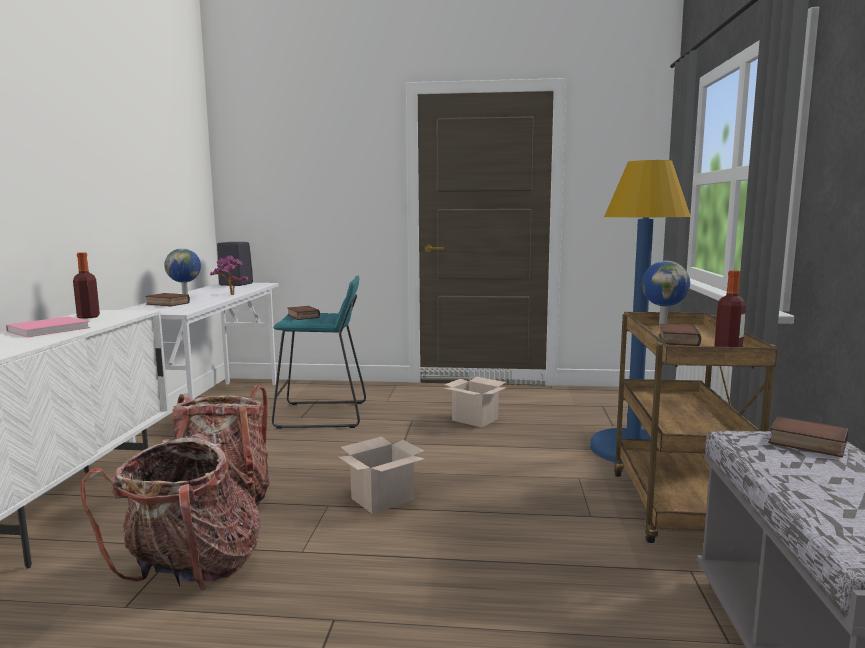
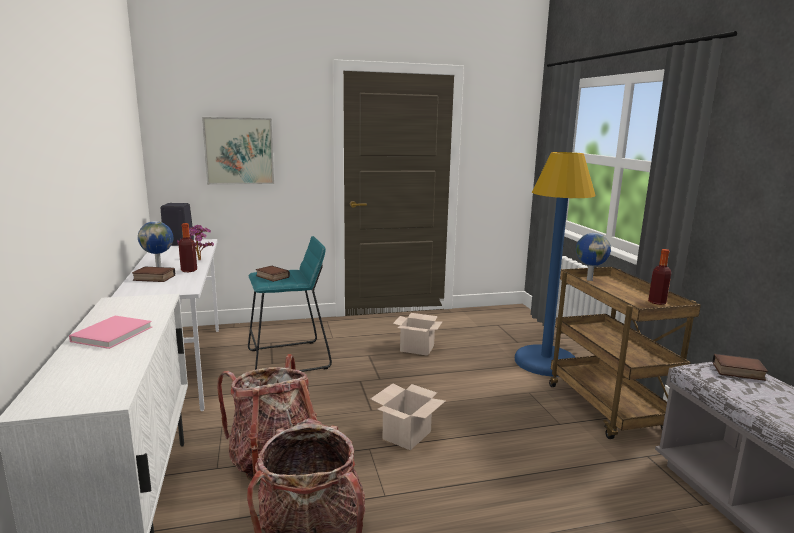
camera: 20 degrees left, 5 degrees up
(88, 317) = (121, 310): bottle -> bottle (189, 270)
(305, 188) = (239, 151): none -> picture
(676, 340) = (615, 294): book -> none

